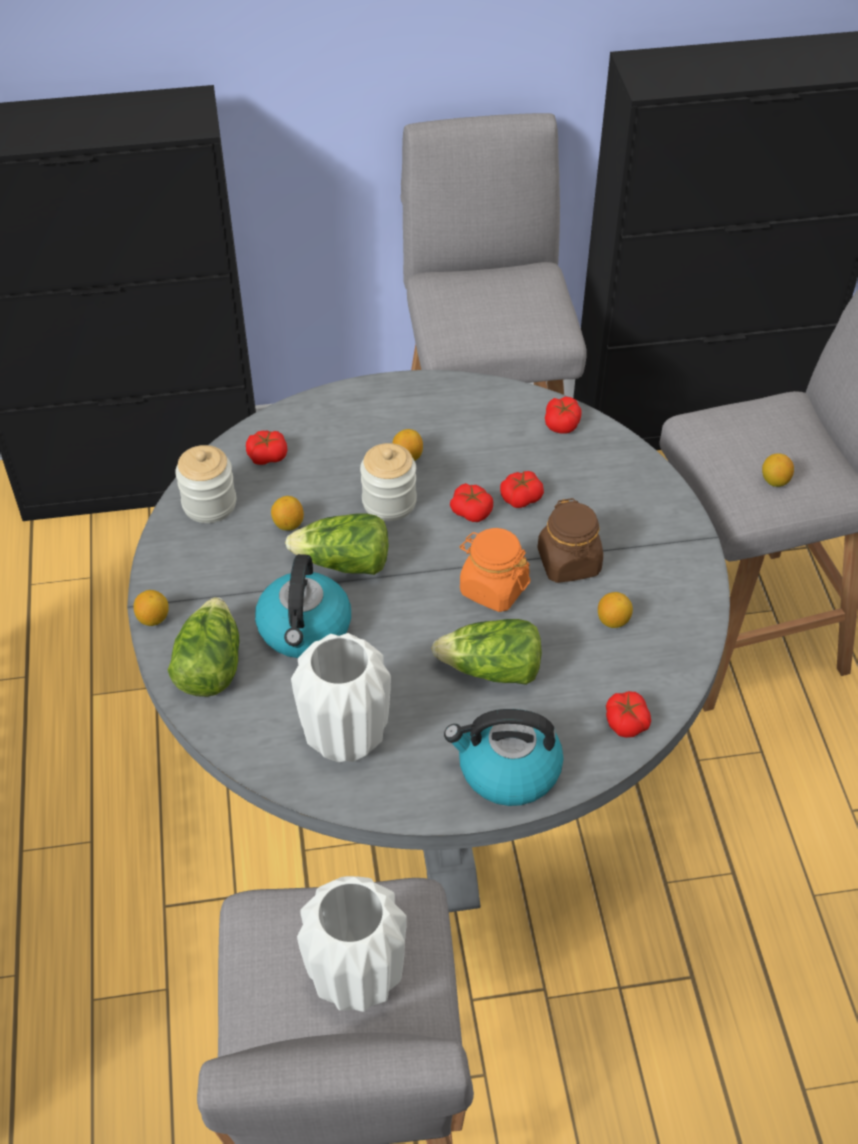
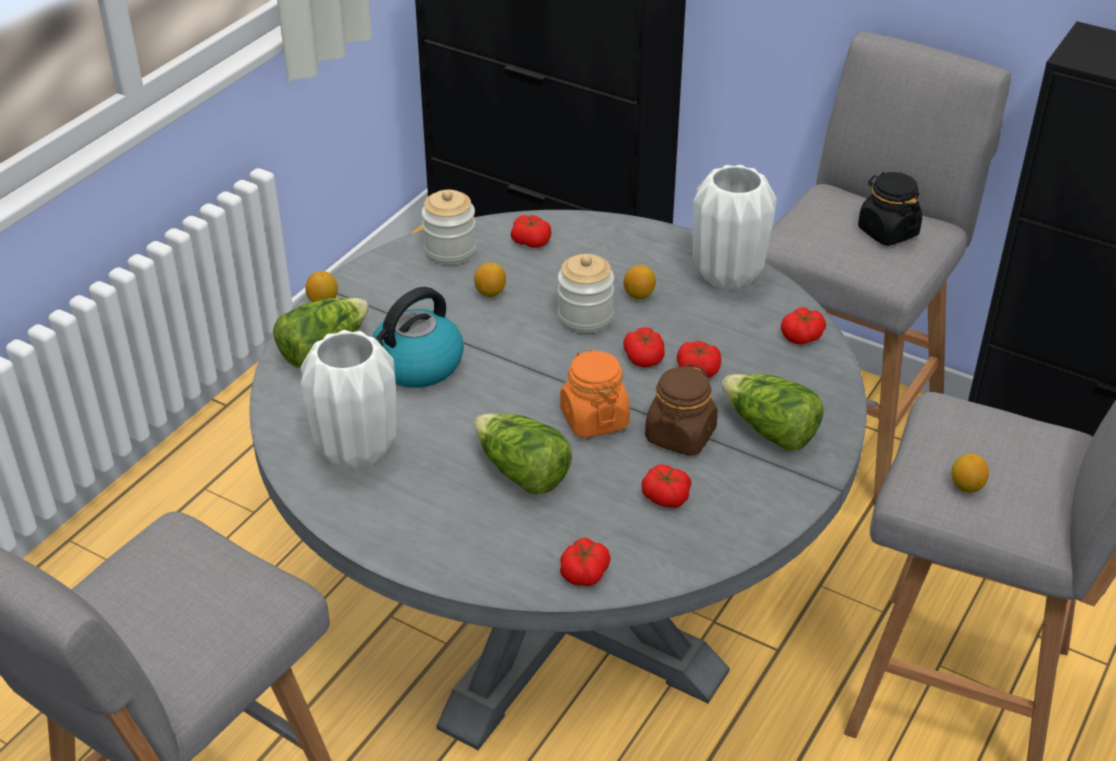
camera: 40 degrees right, 10 degrees down
(344, 563) = (499, 339): lettuce -> lettuce (770, 430)
(355, 979) = (181, 613): white vase -> white vase (727, 275)
(507, 770) = (447, 545): kettle -> none
(514, 294) = (887, 231): none -> black jar
(613, 620) = (665, 496): lemon -> tomato

